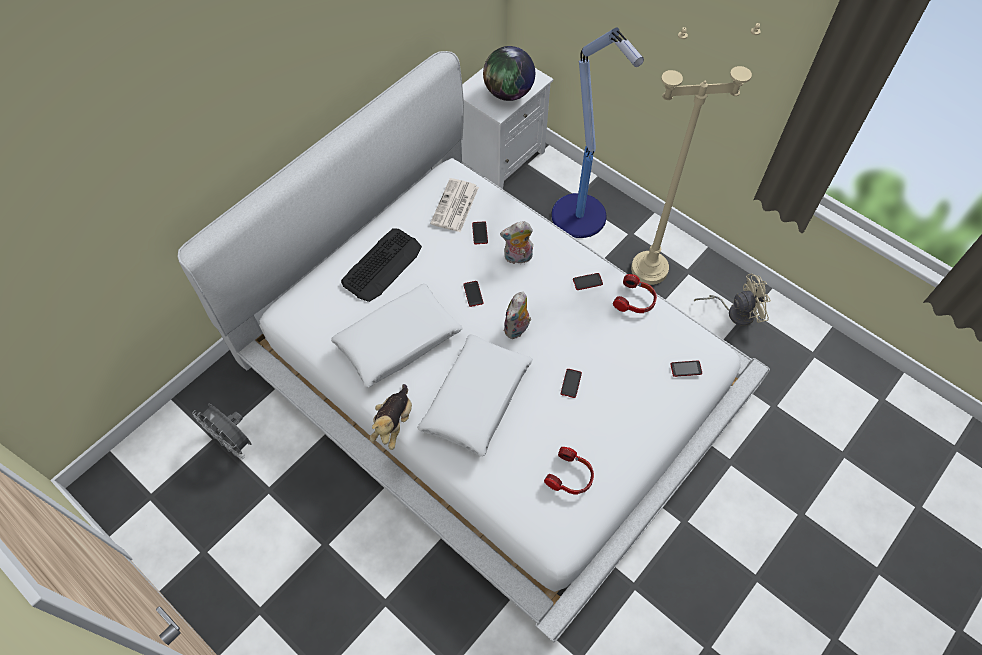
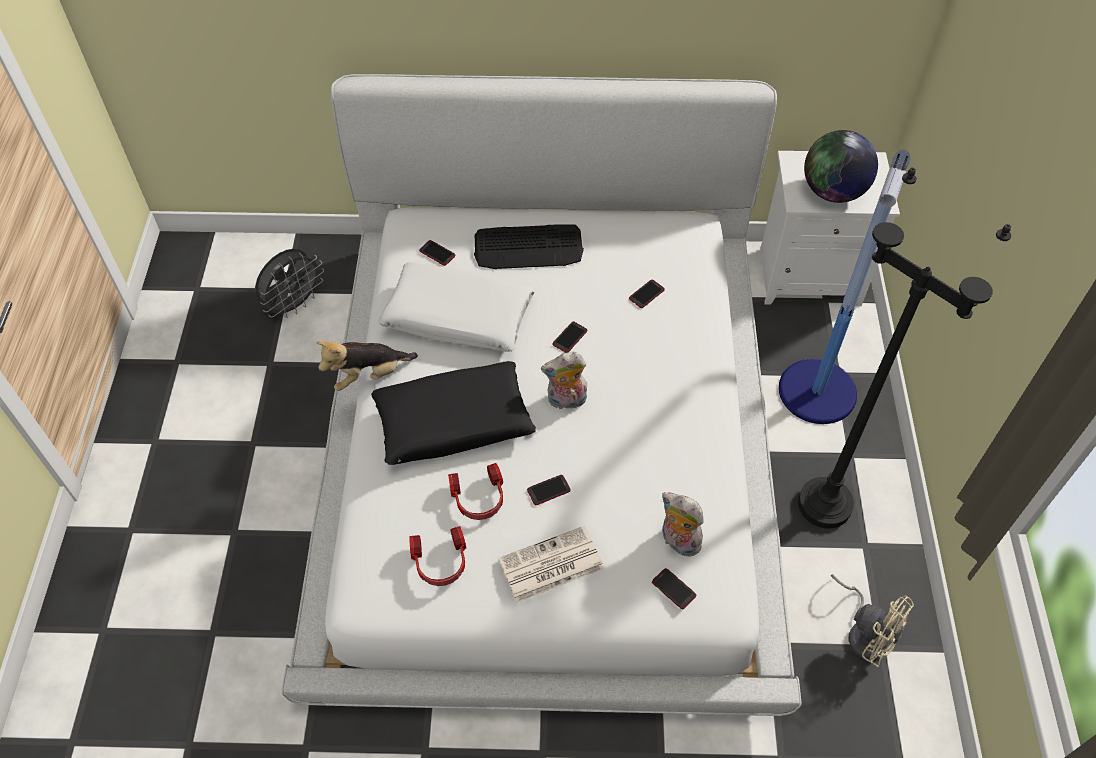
camera: 50 degrees right, 5 degrees down
(234, 441) = (294, 305): grey fan -> grey fan turned 135 degrees counterclockwise
(455, 206) = (656, 254): newspaper -> newspaper (550, 565)
(476, 399) = (453, 422): white pillow -> black pillow
(517, 258) = (651, 345): plush toy -> plush toy (677, 541)
(587, 282) = (687, 423): phone -> phone (437, 253)
(635, 300) = (711, 483): headphones -> headphones (479, 499)
(649, 269) = (824, 504): beige floor lamp -> black floor lamp

